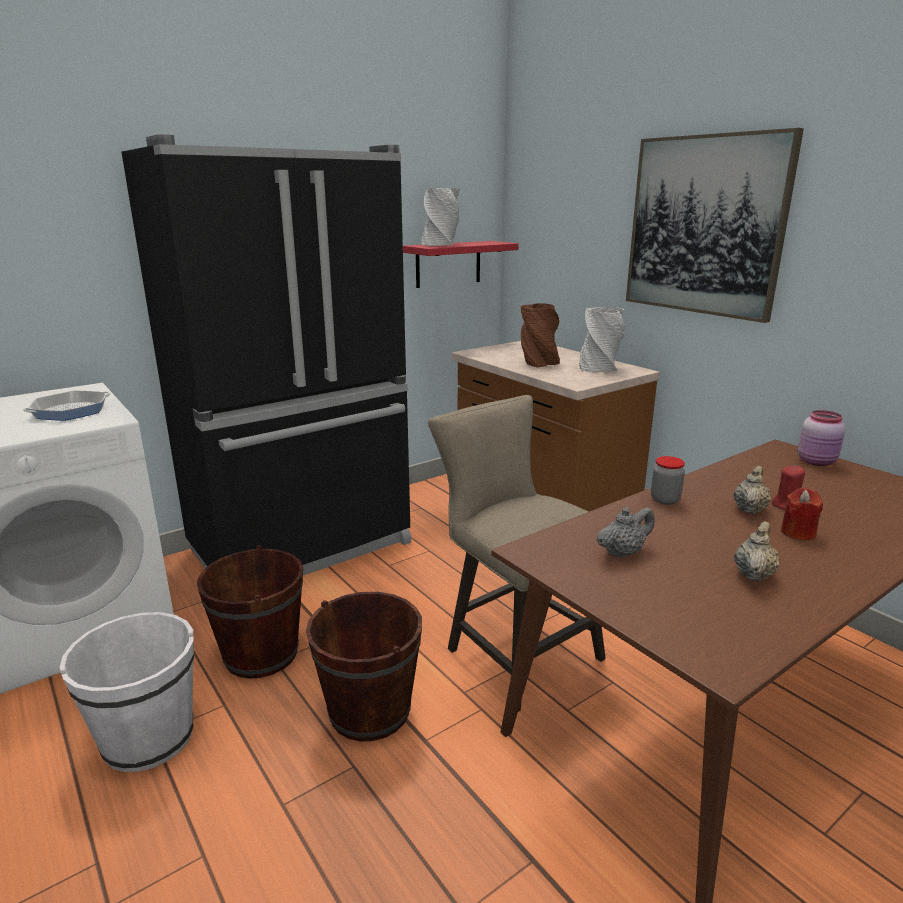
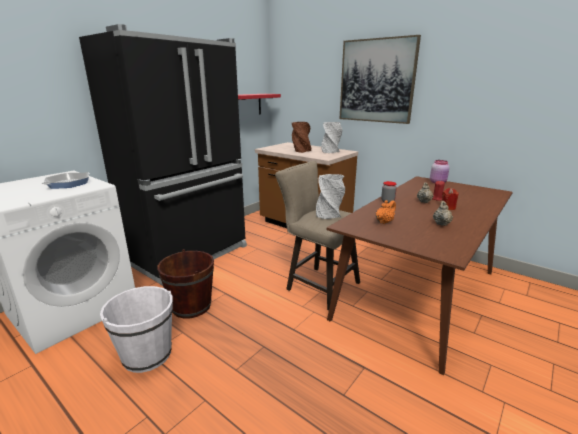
camera: 15 degrees left, 0 degrees up
(369, 711) = (260, 321): brown bucket -> none
(441, 244) = (244, 94): grey vase -> grey vase (329, 214)
(623, 552) = (384, 222): grey teapot -> orange teapot

